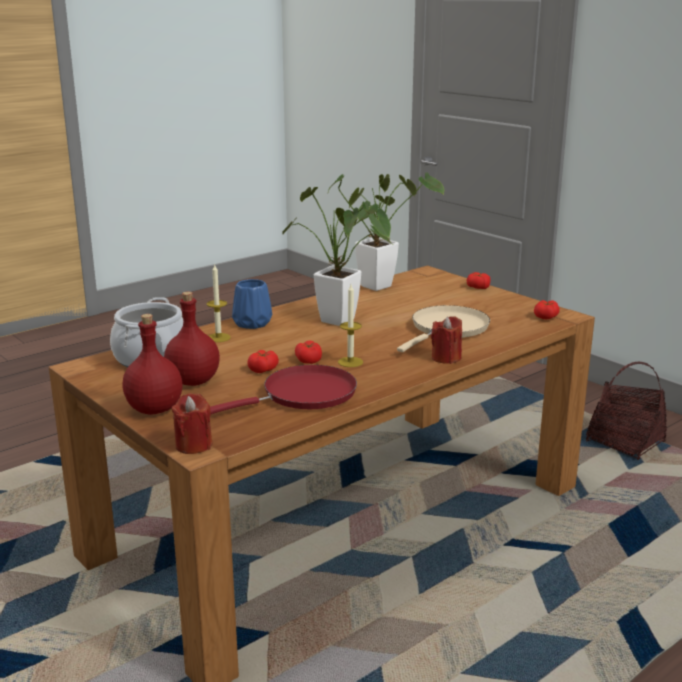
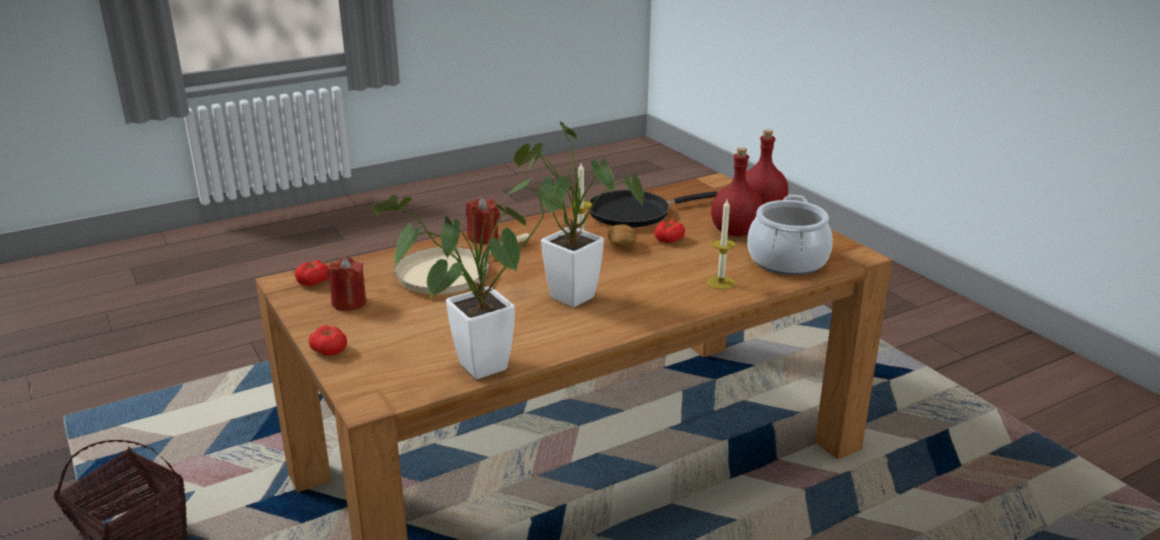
camera: 170 degrees left, 5 degrees up
(193, 445) = (721, 184): red candle -> red candle (349, 303)
(252, 324) = (681, 301): blue vase -> none
(303, 395) = (634, 213): red frying pan -> black frying pan
(308, 360) = (622, 246): tomato -> potato

